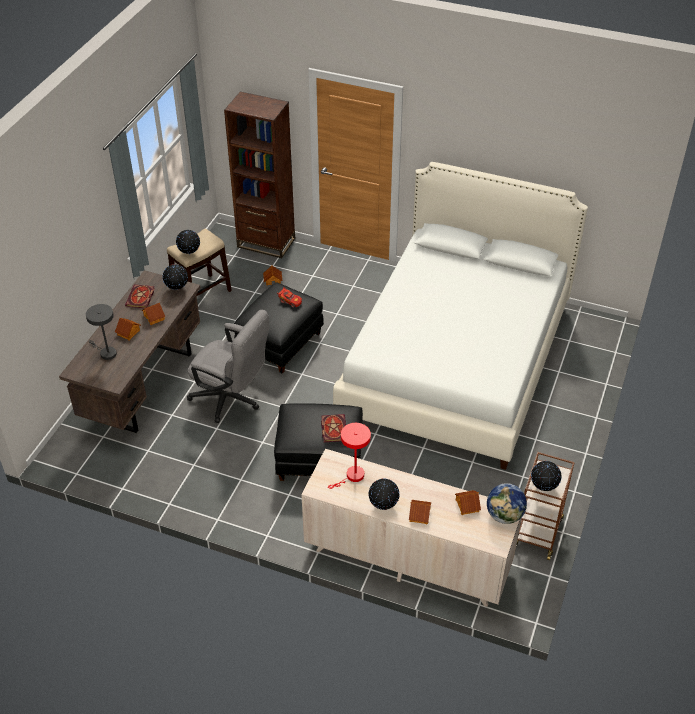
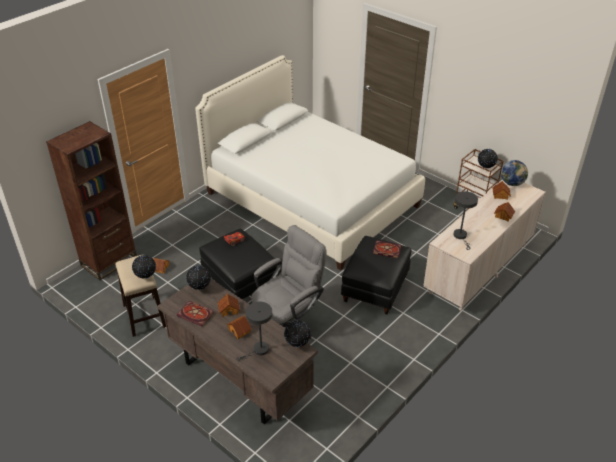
camera: 70 degrees left, 5 degrees down
(352, 476) = (461, 236): red table lamp -> grey table lamp
(383, 506) = (492, 229): globe -> globe (297, 345)

